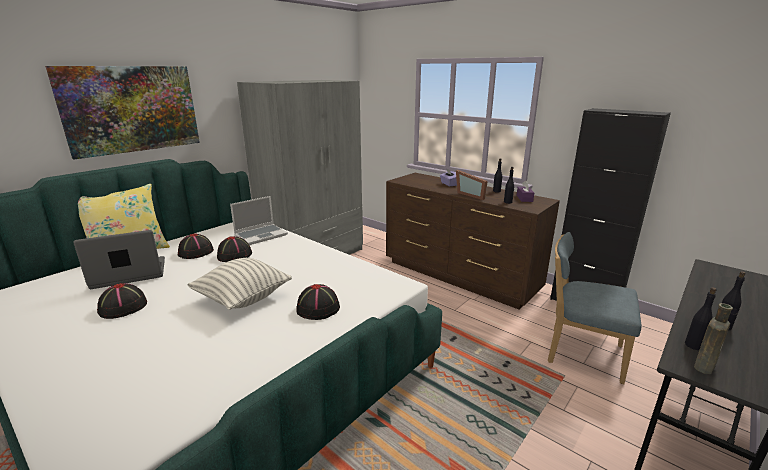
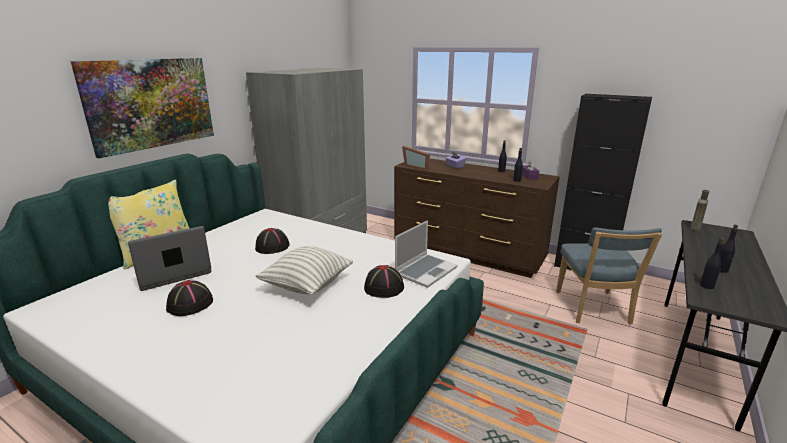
camera: 10 degrees left, 0 degrees up
(195, 252) = (230, 247): black hat -> none
(261, 235) = (287, 225): laptop -> laptop (425, 271)
(471, 194) = (481, 175): picture frame -> picture frame (417, 167)
(580, 353) = (593, 309): blue chair -> blue chair turned 105 degrees counterclockwise
(704, 365) = (719, 299): brown bottle -> brown bottle (695, 228)

